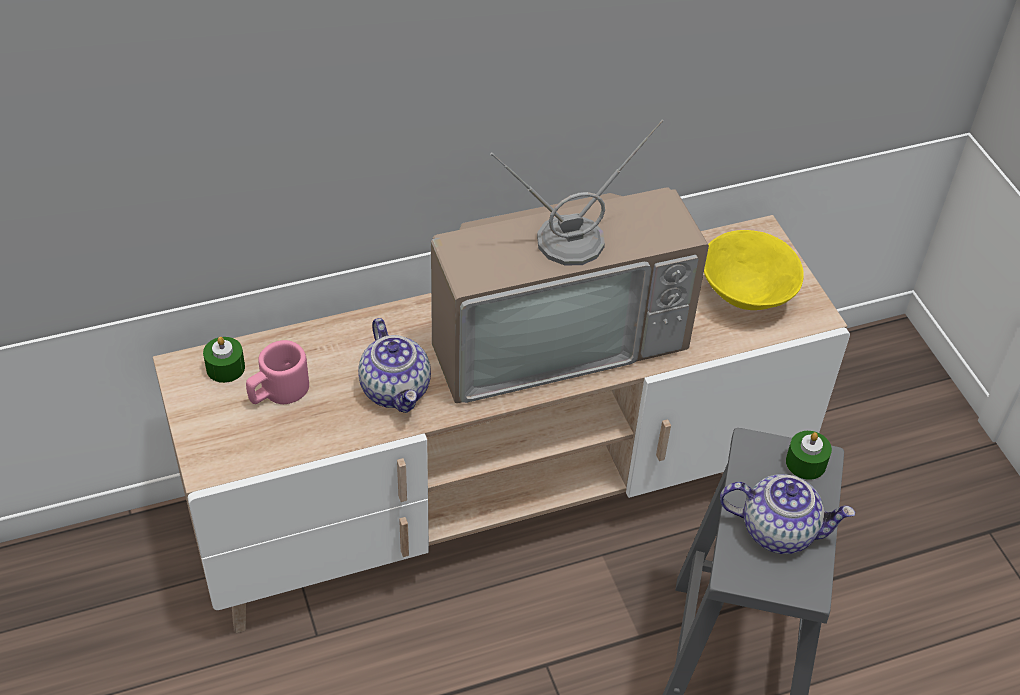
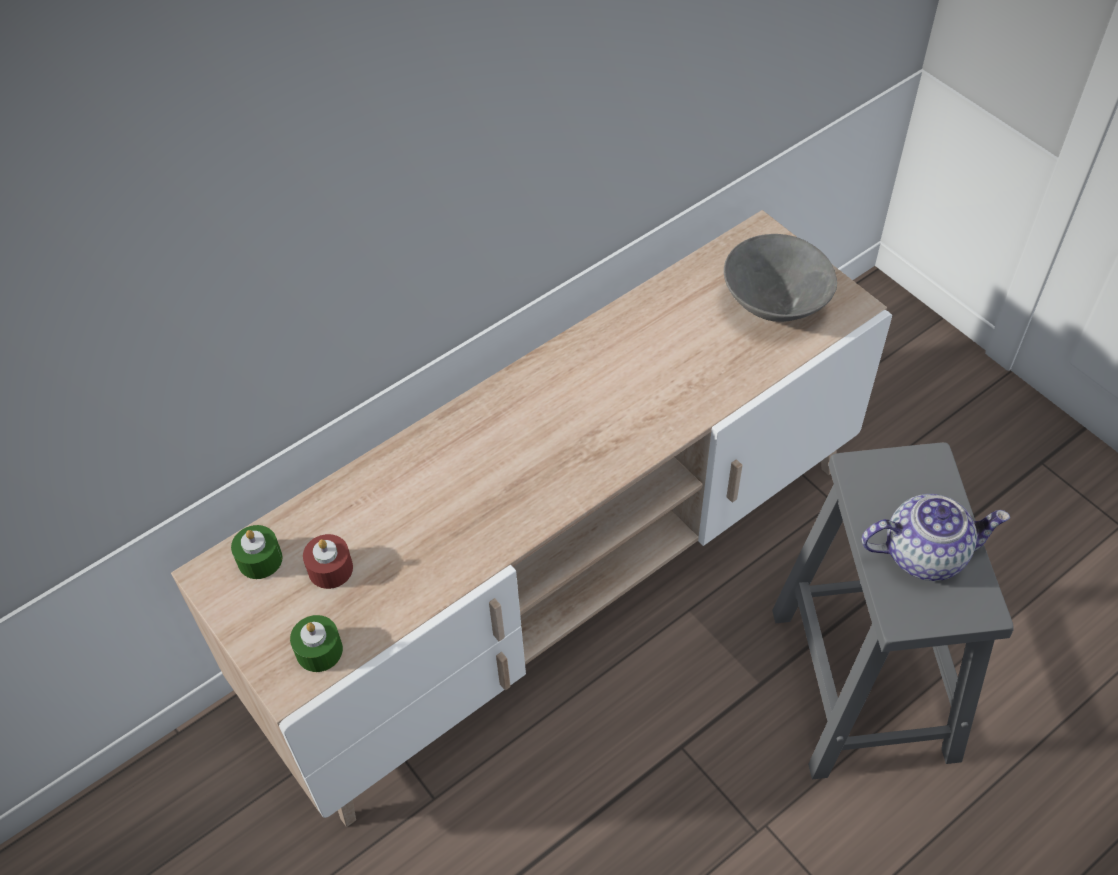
camera: 15 degrees left, 5 degrees up
(278, 392) = (330, 569): pink mug -> red candle
(396, 389) = (459, 524): teapot -> none
(556, 334) = (601, 407): television -> none
(746, 296) = (775, 306): yellow bowl -> grey bowl
(806, 463) = (918, 470): green candle -> green candle (319, 650)

